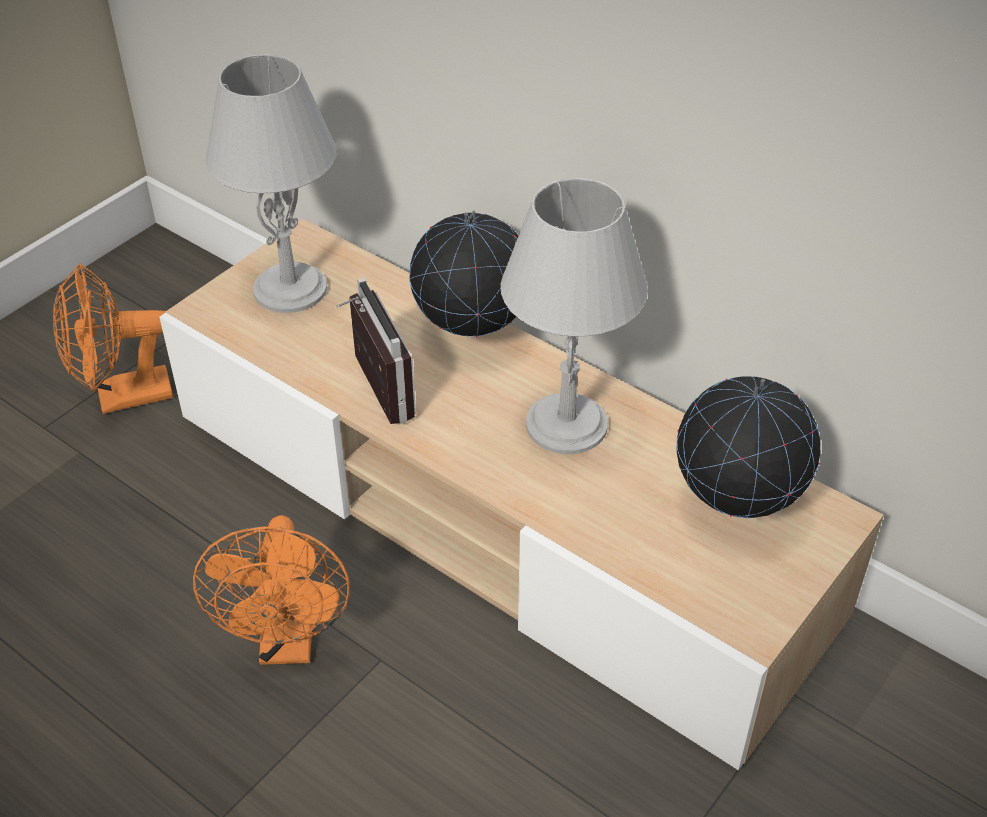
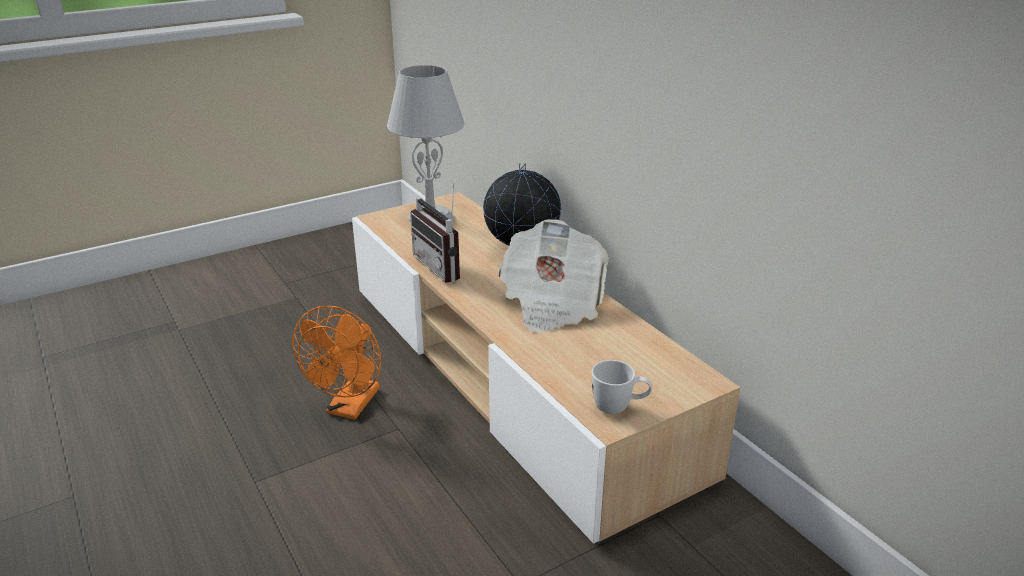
camera: 20 degrees right, 15 degrees down
(122, 397) = (334, 278): orange fan -> none
(371, 391) = (444, 267): radio -> radio turned 150 degrees clockwise
(567, 425) = (552, 303): grey table lamp -> newspaper
(736, 507) = (637, 362): globe -> none
(753, 597) = (619, 408): none -> white mug

